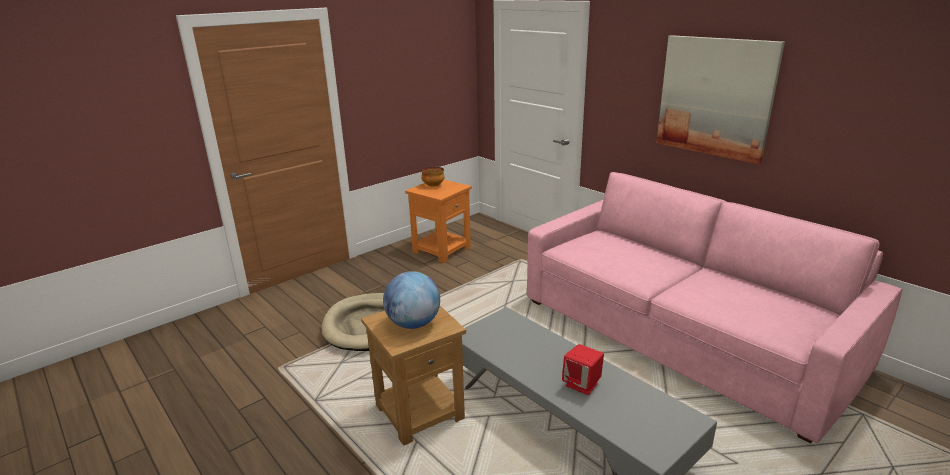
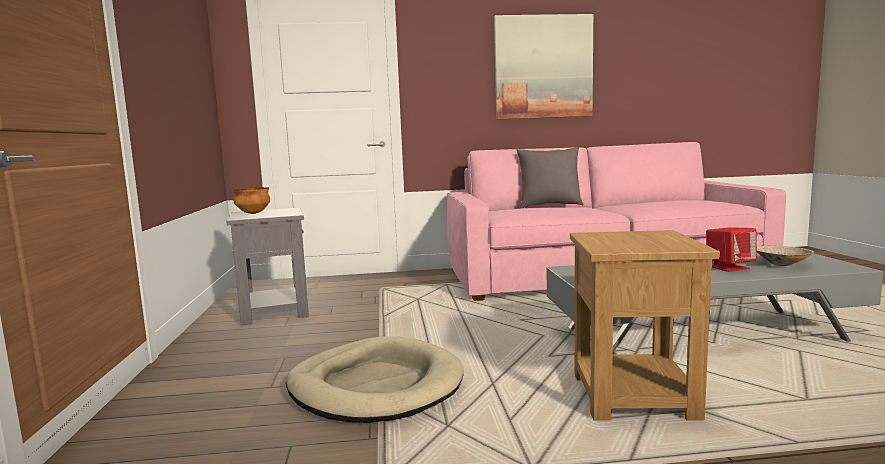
camera: 55 degrees left, 15 degrees down
(413, 324) = (639, 240): globe -> none
(442, 249) = (274, 311): orange side table -> grey side table
(625, 411) = (782, 264): none -> beige bowl
(651, 248) = (549, 206): none -> grey pillow

